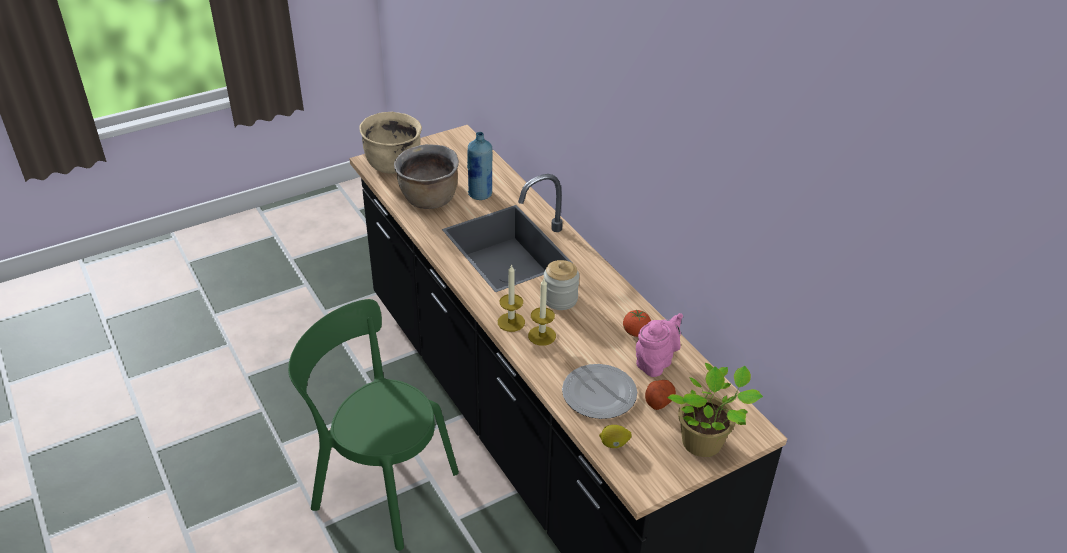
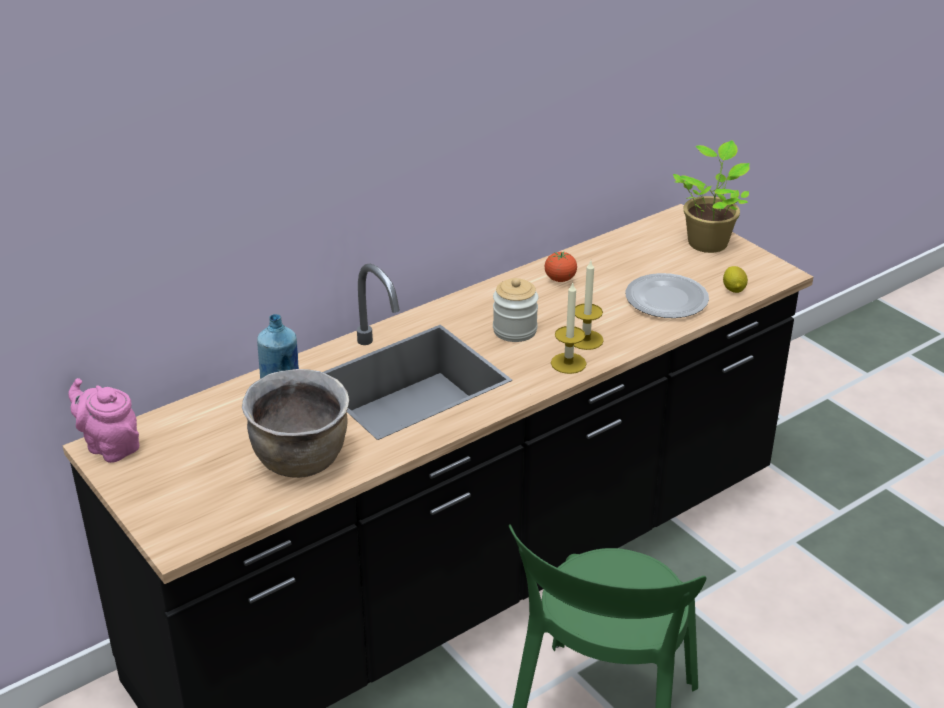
camera: 95 degrees left, 5 degrees down
(393, 165) = (193, 513): beige cooking pot -> none
(656, 362) = (604, 267): pink teapot -> pink teapot (110, 446)
(658, 400) = (661, 265): potato -> none

